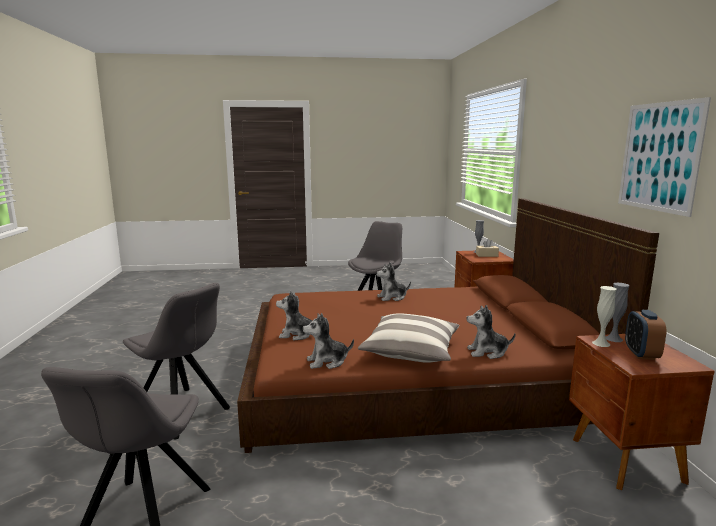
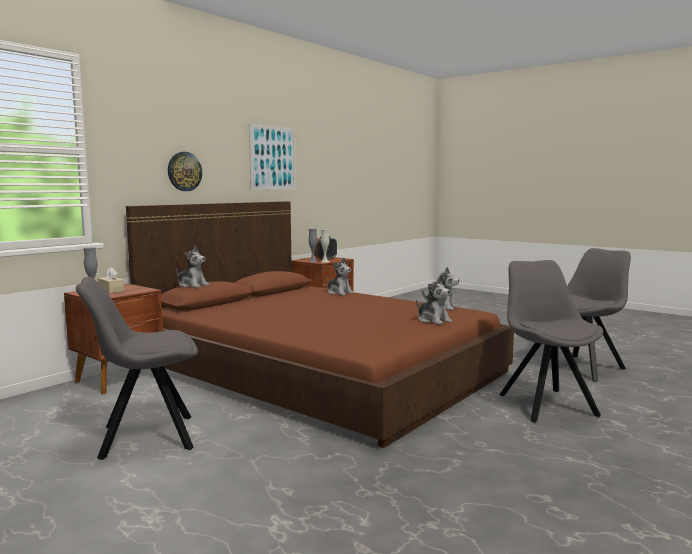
camera: 135 degrees left, 5 degrees down
(392, 297) = (279, 323): plush toy -> plush toy (192, 285)
(411, 351) = (379, 300): pillow -> none
(563, 172) = (184, 171): none -> wall clock

